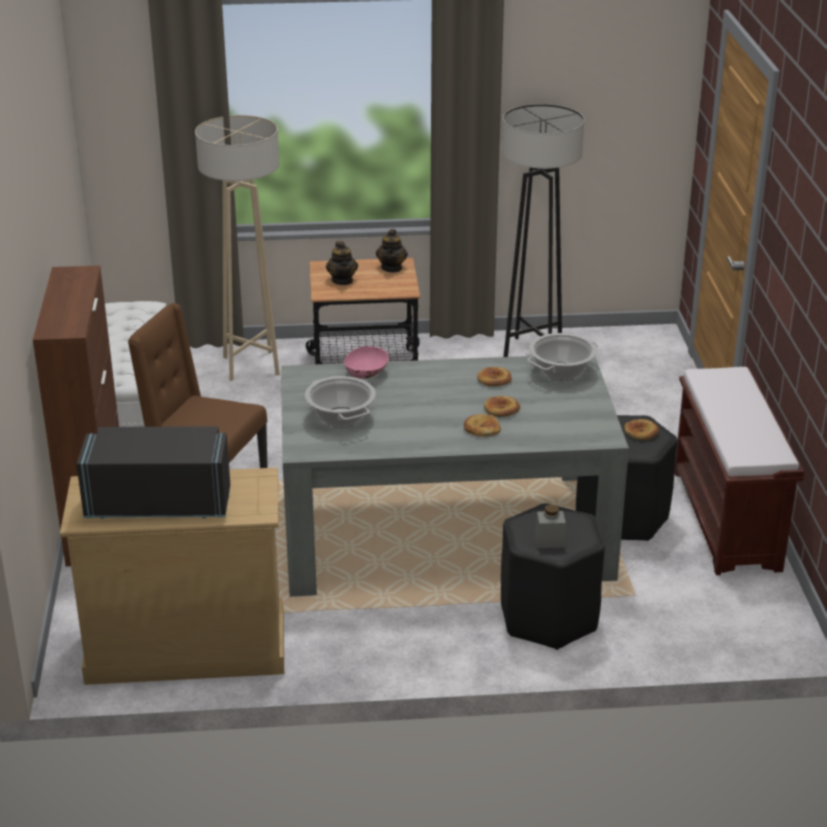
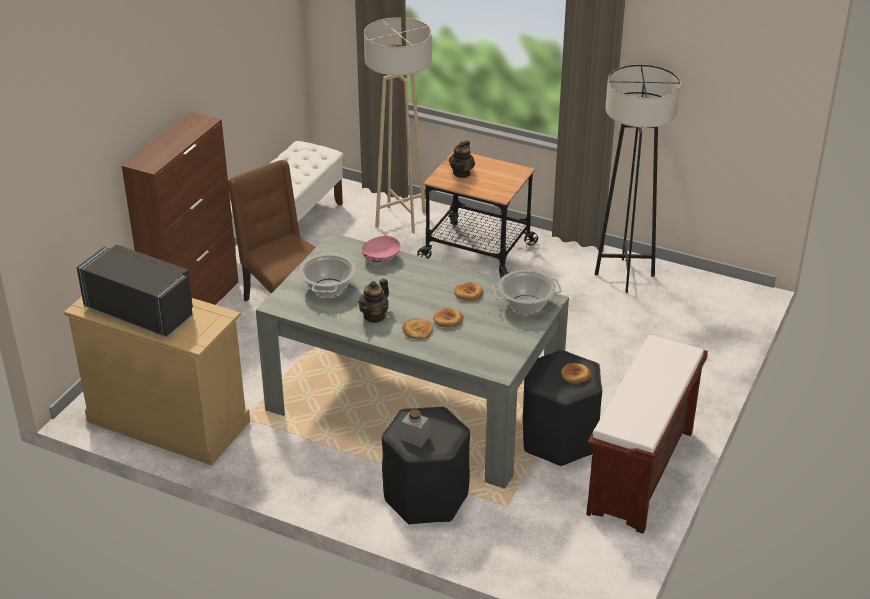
camera: 30 degrees right, 5 degrees up
(392, 268) = (509, 173): teapot -> teapot (374, 316)

